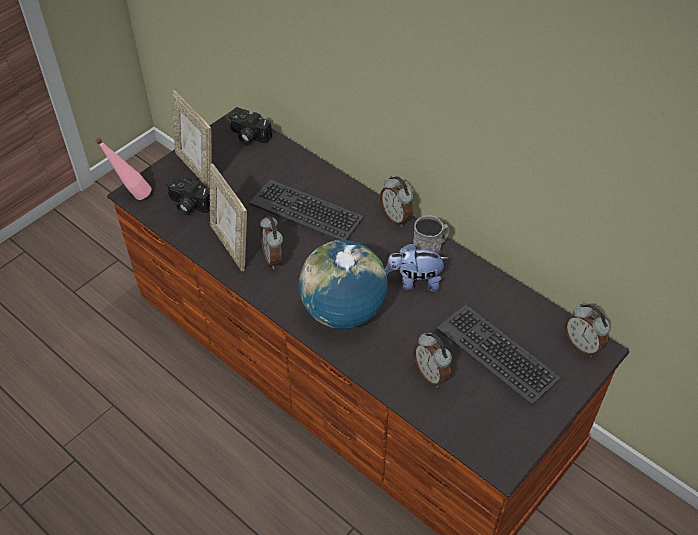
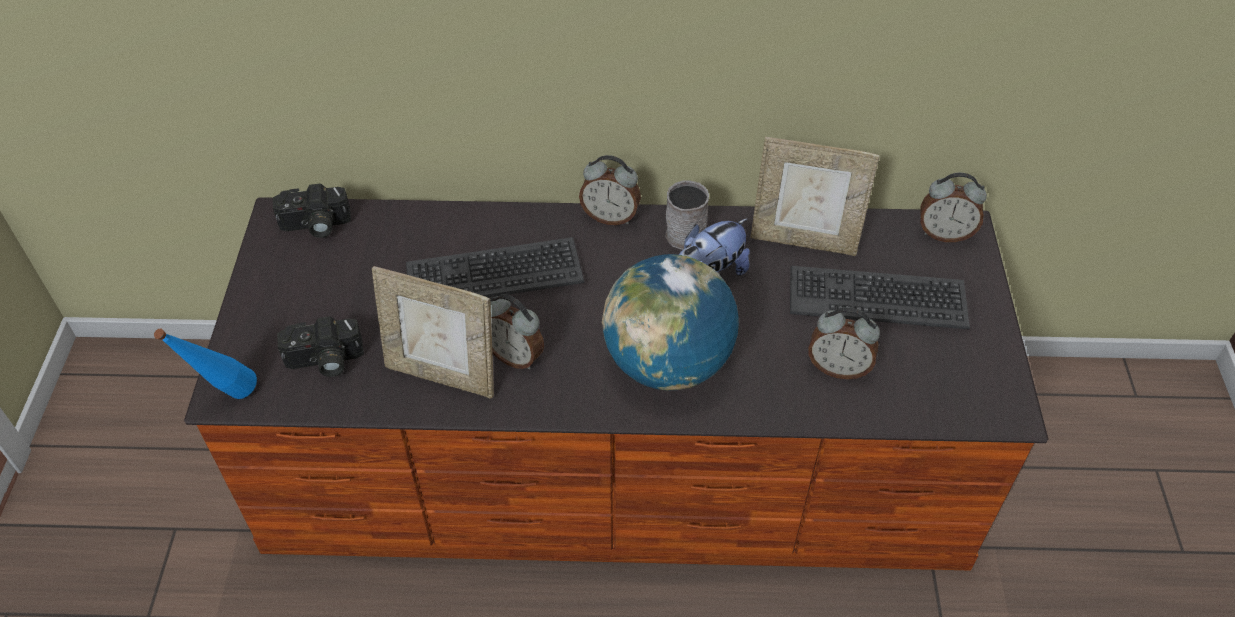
camera: 40 degrees left, 0 degrees up
(132, 195) = (227, 398): pink bottle -> blue bottle
(197, 168) = (286, 307): picture frame -> picture frame (804, 240)

